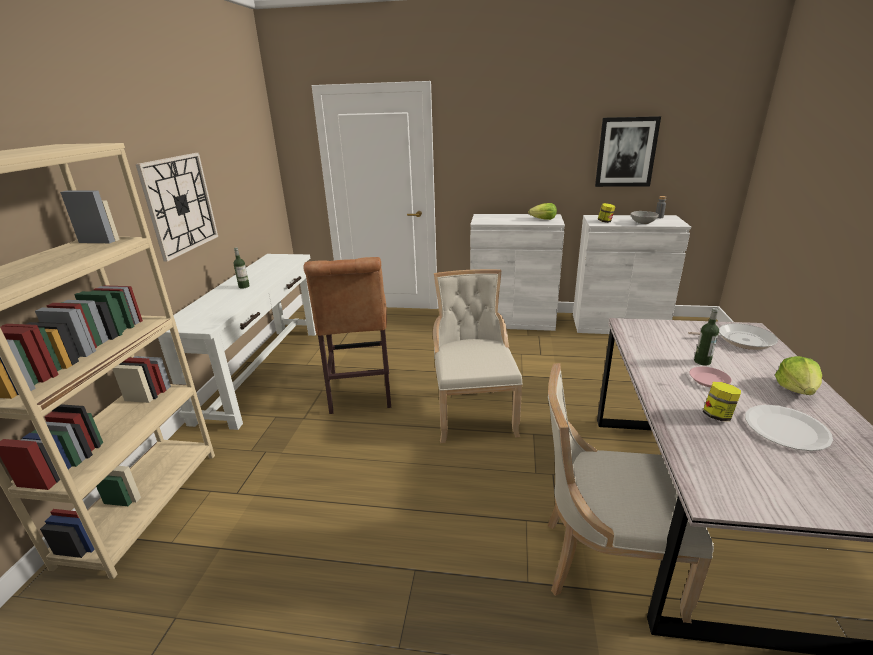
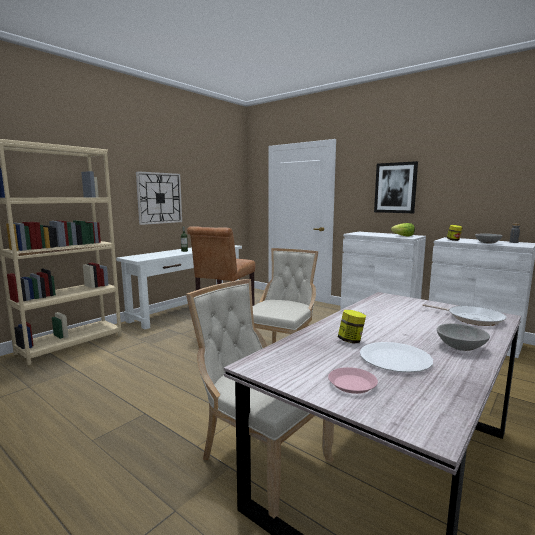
camera: 30 degrees right, 15 degrees down
(626, 152) = (484, 186): picture -> picture (395, 188)
(702, 361) = (404, 320): bottle -> none
(709, 380) = (387, 327): pink plate -> pink plate (352, 384)
(796, 389) = (461, 347): lettuce -> grey bowl

